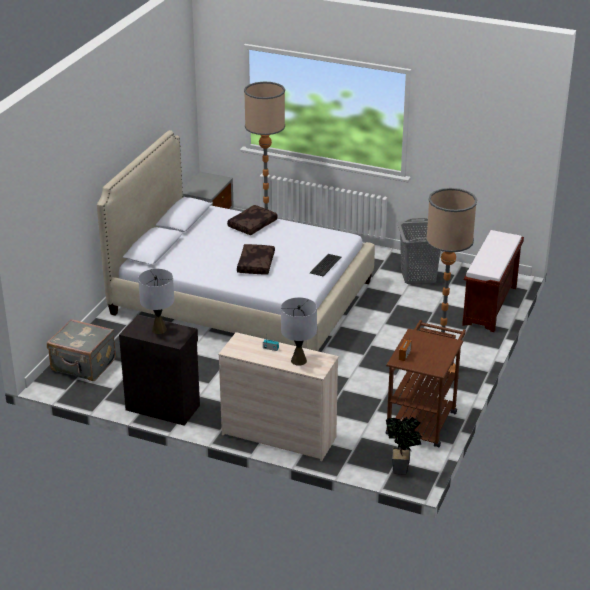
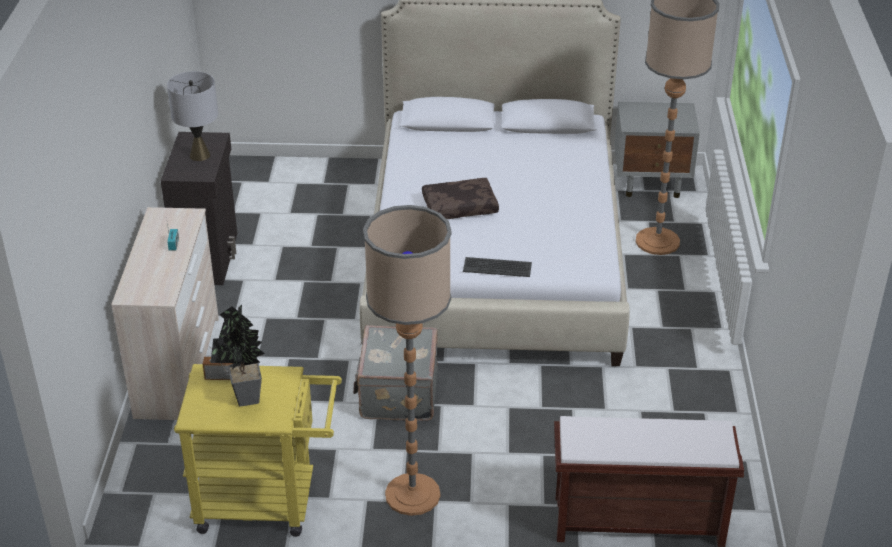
camera: 70 degrees right, 5 degrees up
(83, 366) = (271, 178): grey suitcase -> grey suitcase (397, 394)
(252, 224) = (571, 179): brown pillow -> none
(298, 361) = (150, 274): grey table lamp -> none
(402, 471) = (131, 505): potted plant -> potted plant (245, 401)
(418, 275) = (676, 416): grey laundry basket -> none
(423, 419) = (267, 502): brown cart -> yellow cart

